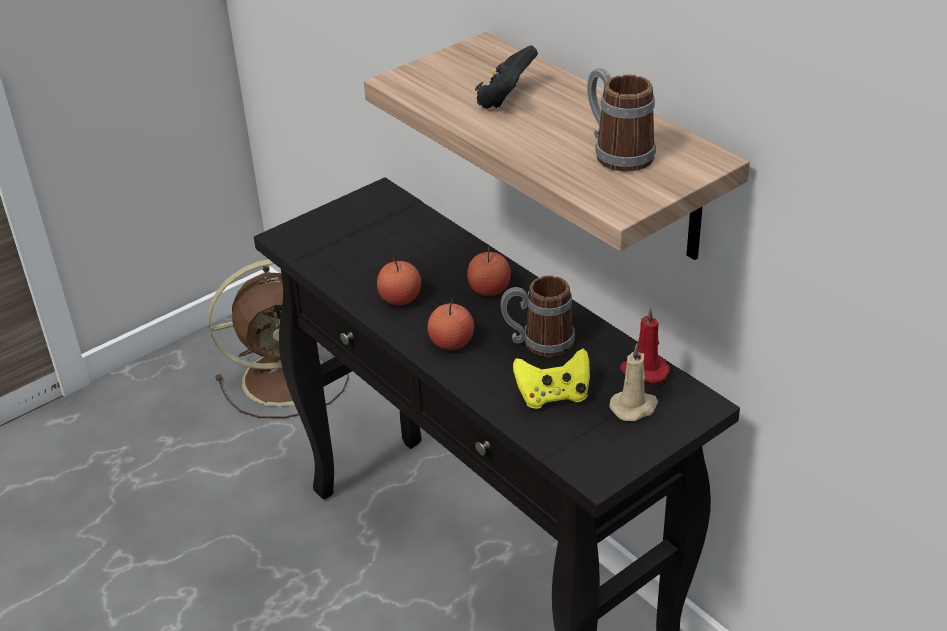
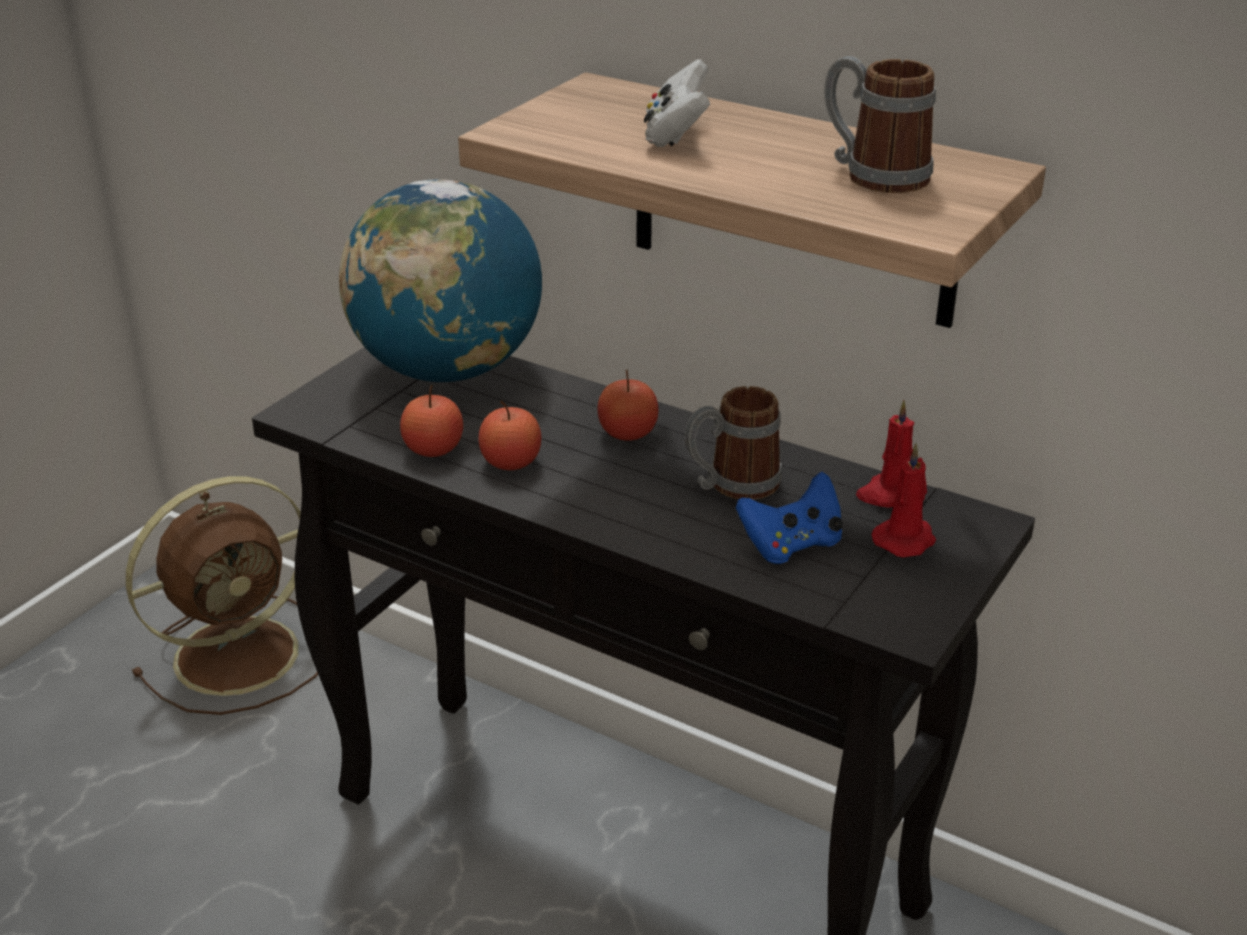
camera: 20 degrees left, 5 degrees down
(394, 220) = (448, 370): none -> globe
(451, 343) = (615, 504): apple -> apple (433, 449)
(505, 99) = (675, 135): black game controller -> white game controller
(553, 396) = (792, 545): yellow game controller -> blue game controller
(634, 407) = (905, 539): beige candle -> red candle

